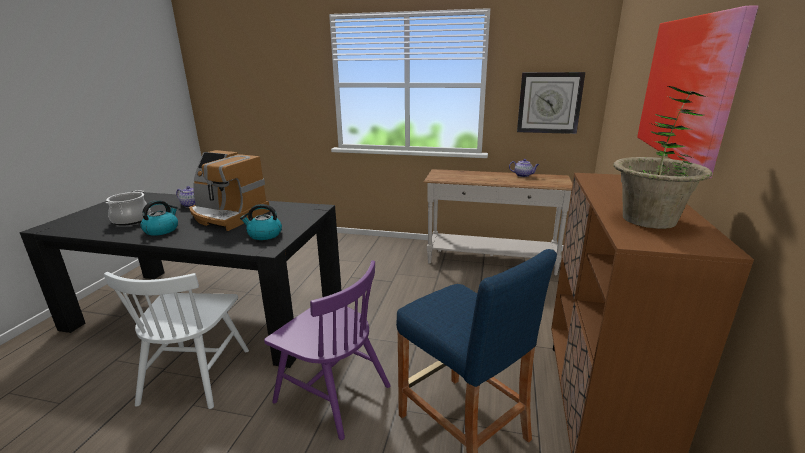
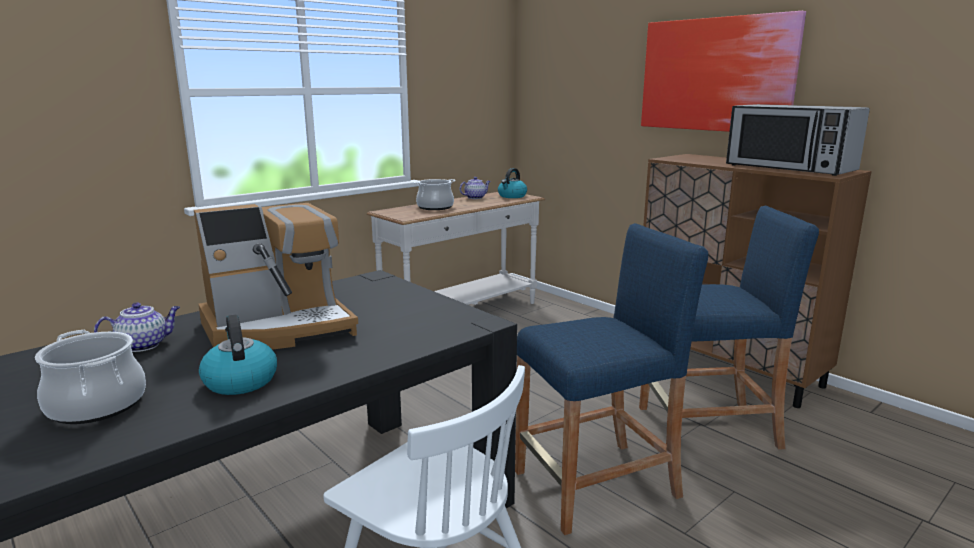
camera: 55 degrees left, 5 degrees down
(264, 235) = (421, 317): kettle -> kettle (512, 196)
(332, 393) = (597, 485): purple chair -> blue stool
(473, 176) = (435, 207): none -> cooking pot
(549, 103) = (470, 110): wall clock -> none
(649, 220) = (789, 168): potted plant -> microwave

